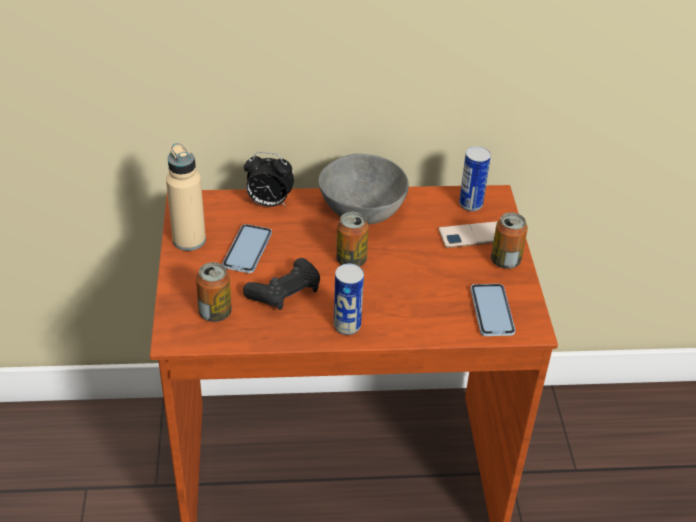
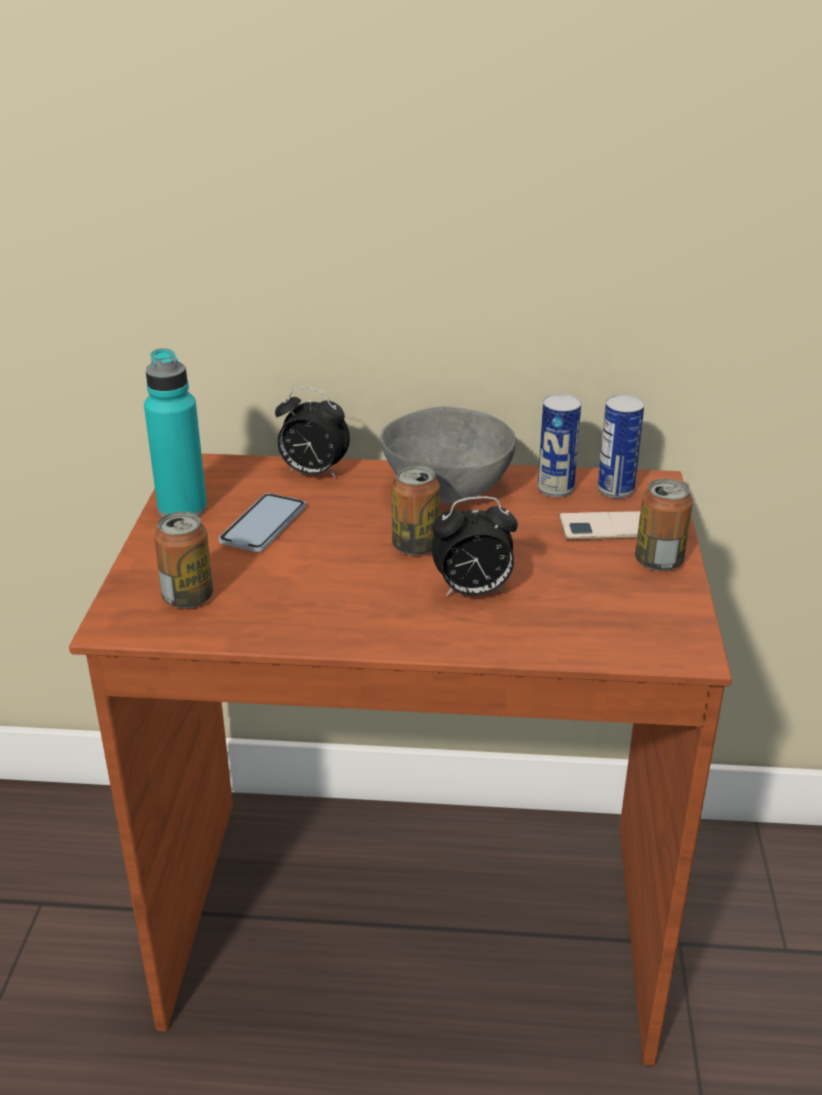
camera: 10 degrees right, 10 degrees down
(189, 240) = (182, 509): beige bottle -> turquoise bottle
(285, 292) = (302, 579): black game controller -> none
(347, 326) = (386, 628): can -> can (555, 489)
(394, 294) = (472, 592): none -> alarm clock
(492, 311) = (626, 624): phone -> none

